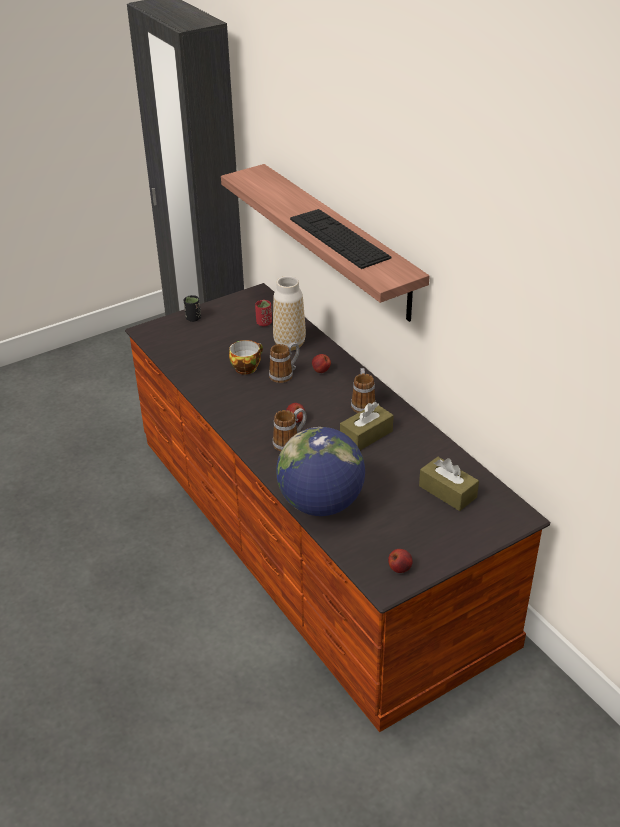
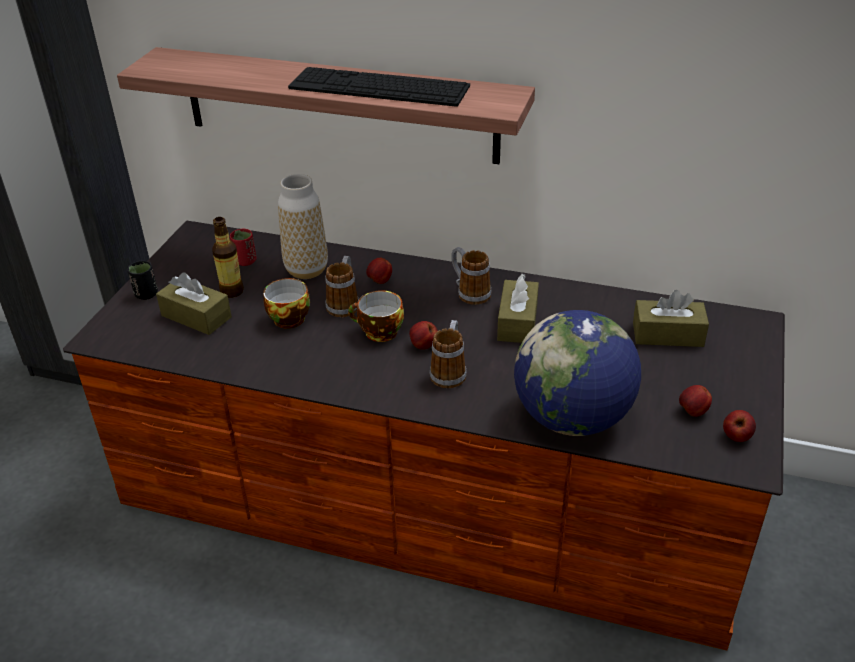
camera: 40 degrees left, 0 degrees up
(202, 343) = (196, 316): none -> brown tissue box
(236, 337) = (232, 291): none -> bottle
(281, 400) = (378, 333): none -> cup
(394, 541) = (692, 412): none -> apple

